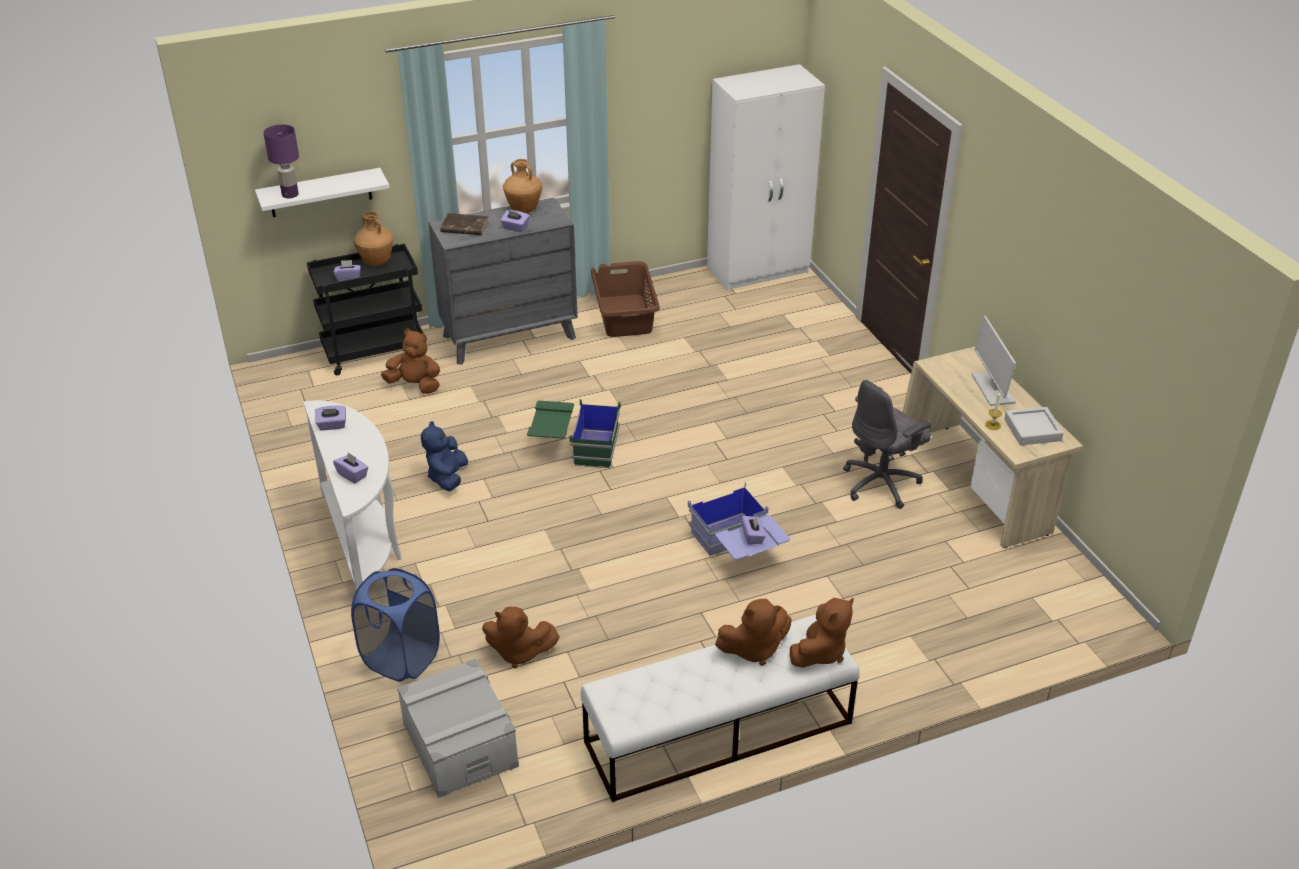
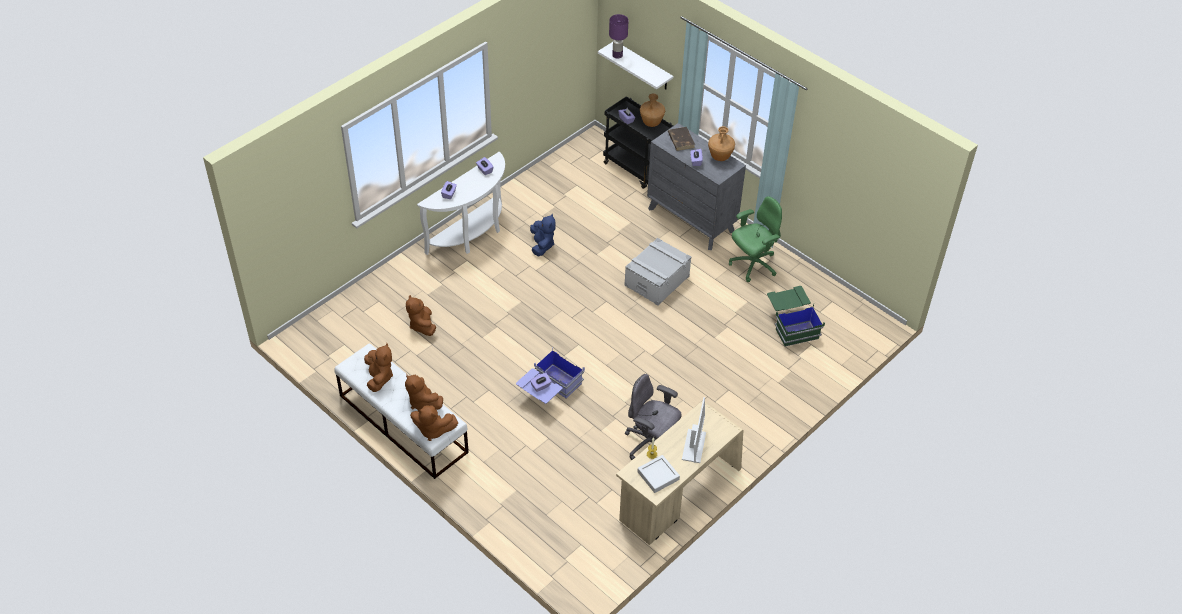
camera: 65 degrees right, 10 degrees up
(401, 658) = (397, 283): blue laundry basket -> none
(415, 385) = (616, 199): brown plush toy -> brown plush toy (379, 378)
(447, 477) = (542, 245): blue plush toy -> blue plush toy turned 105 degrees clockwise
(459, 744) = (351, 326): grey storage box -> grey storage box (657, 280)
(575, 448) = (600, 289): green storage box -> green storage box (791, 324)
(625, 315) = (752, 265): brown laundry basket -> green office chair
(759, 270) = (859, 316): white wardrobe -> none
(992, 388) = (694, 446): monitor -> monitor turned 135 degrees clockwise

